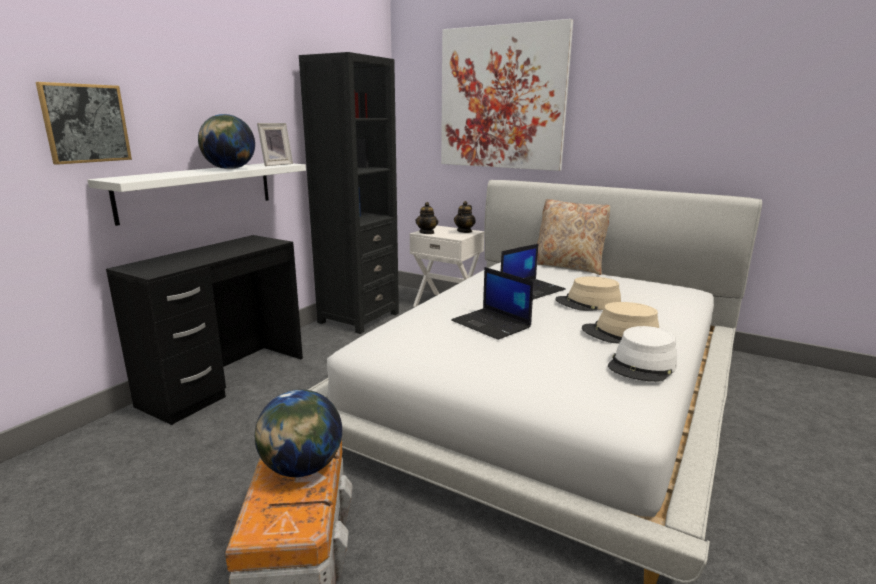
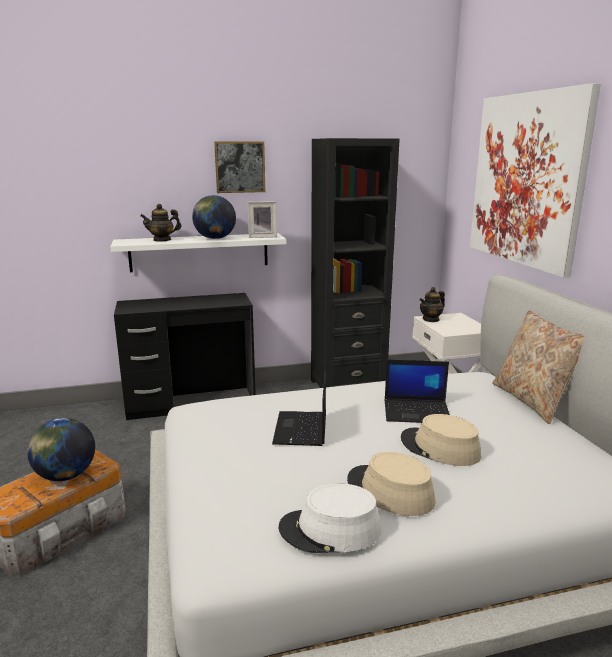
camera: 45 degrees right, 0 degrees up
(85, 123) = (115, 202): picture -> picture (240, 167)
(464, 231) = (473, 327): teapot -> teapot (162, 240)

